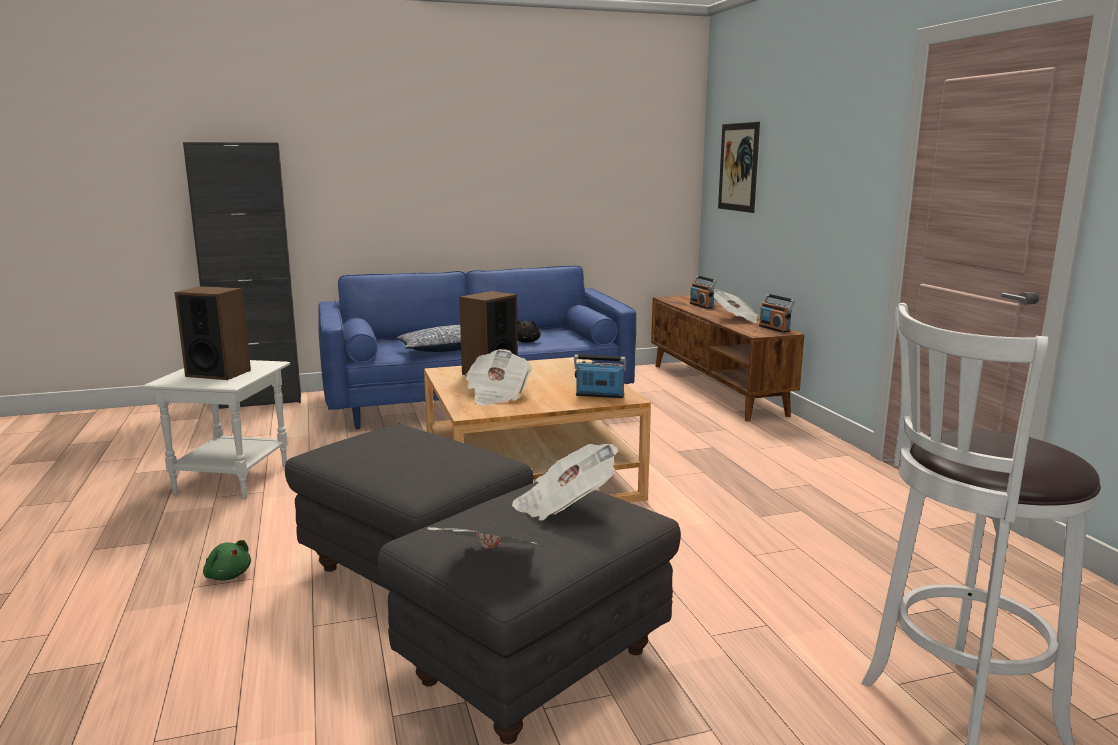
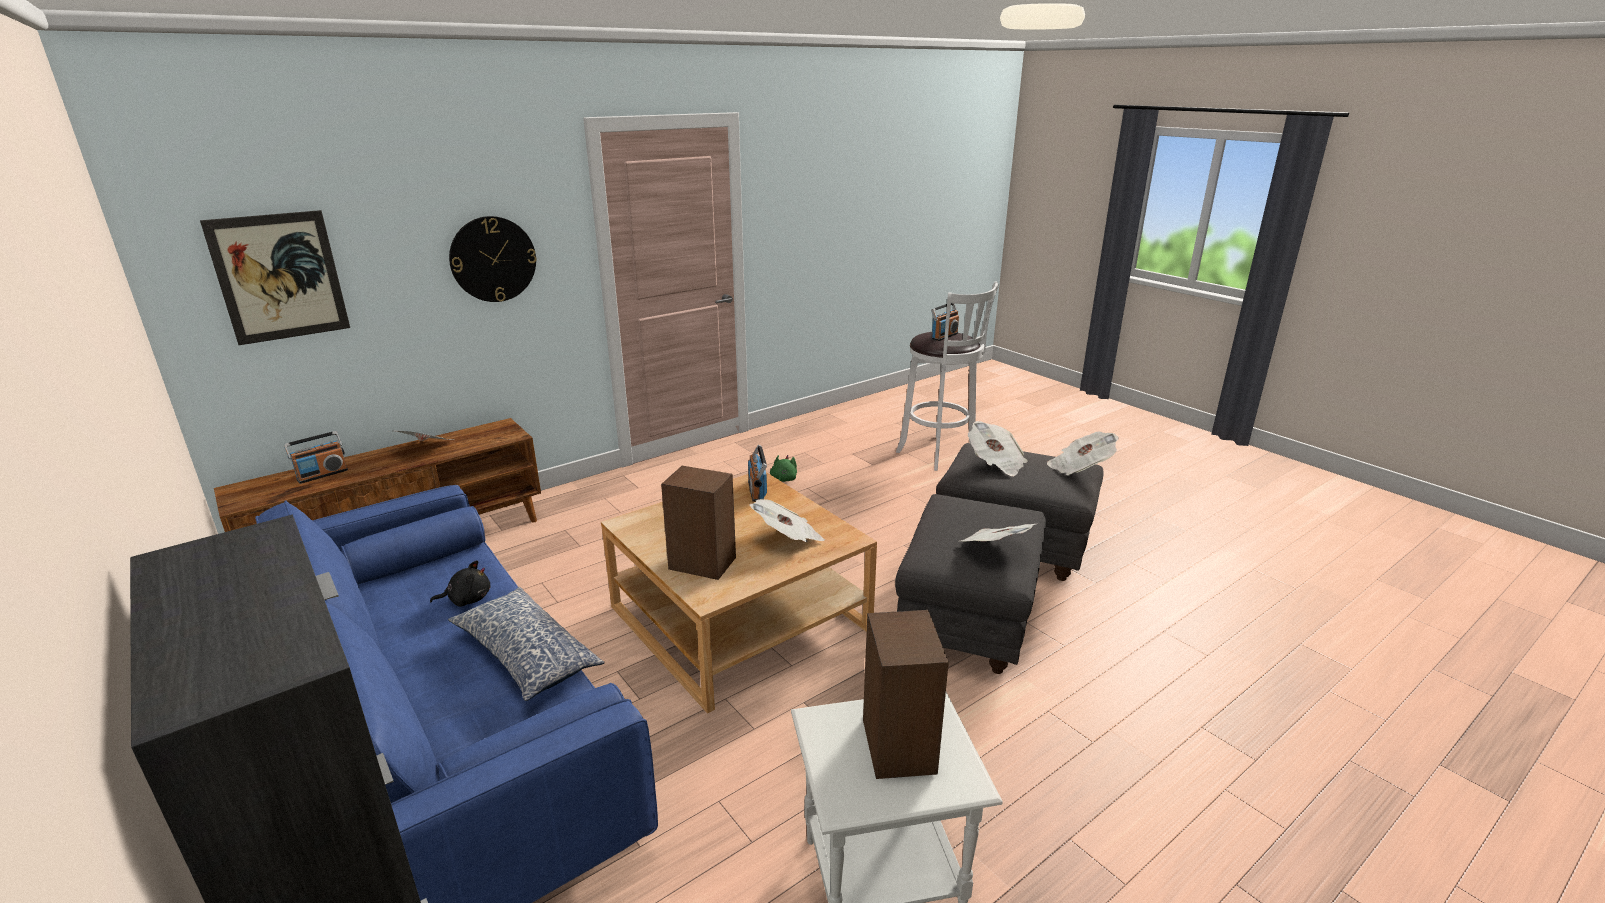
camera: 110 degrees left, 10 degrees up
(227, 575) = (1059, 730): green plush toy -> green plush toy (783, 480)
(366, 453) = (995, 549): none -> newspaper
(774, 329) = (485, 430): radio -> radio (944, 336)
(827, 177) = (493, 259): none -> wall clock

